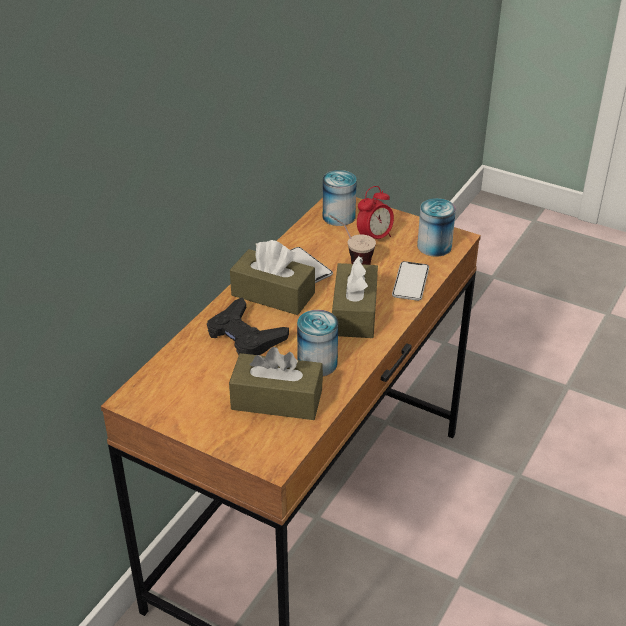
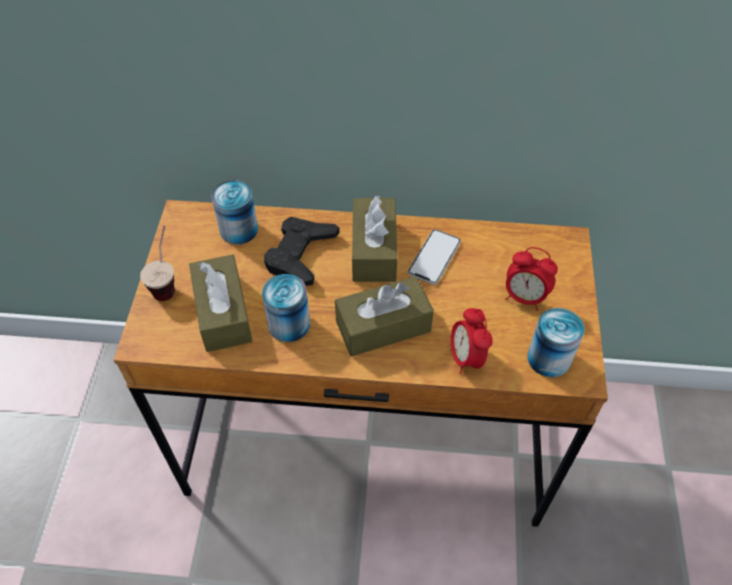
camera: 65 degrees right, 15 degrees up
(338, 216) = (541, 252): can -> can (239, 230)
(350, 261) = (468, 291): cup -> cup (167, 282)
(410, 282) = (466, 357): phone -> alarm clock

